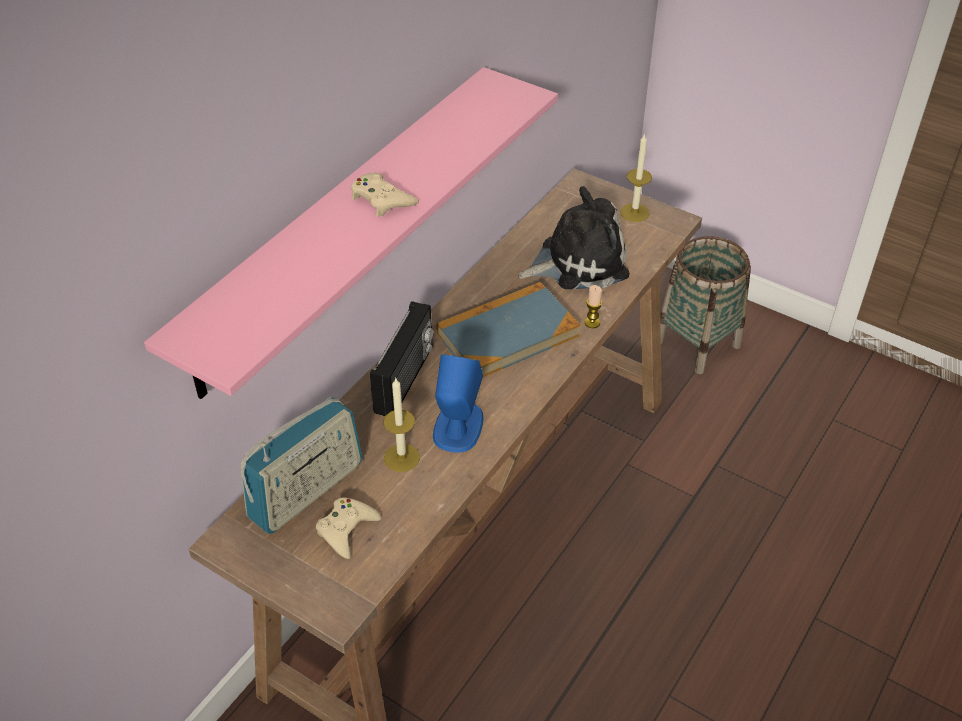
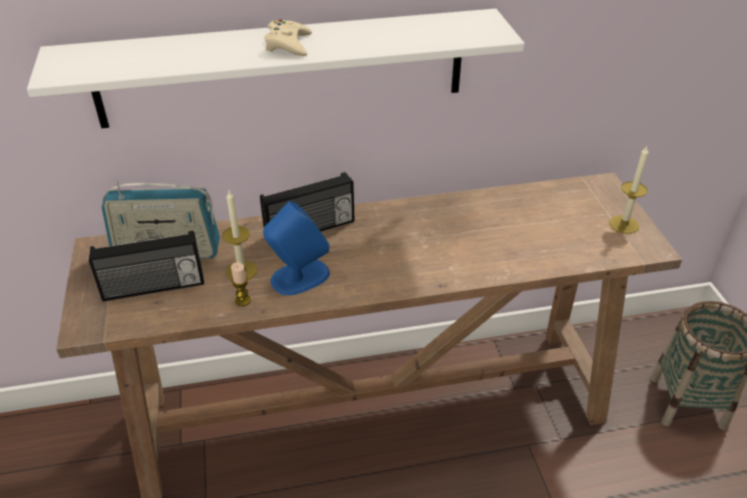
camera: 45 degrees right, 5 degrees down
(341, 227) = (282, 68): pink shelf -> white shelf
(346, 530) = (153, 287): beige game controller -> radio
(507, 334) = (412, 244): book -> none
(578, 261) = (531, 230): plush toy -> none
(592, 323) = (484, 274): candle -> candle (243, 300)

